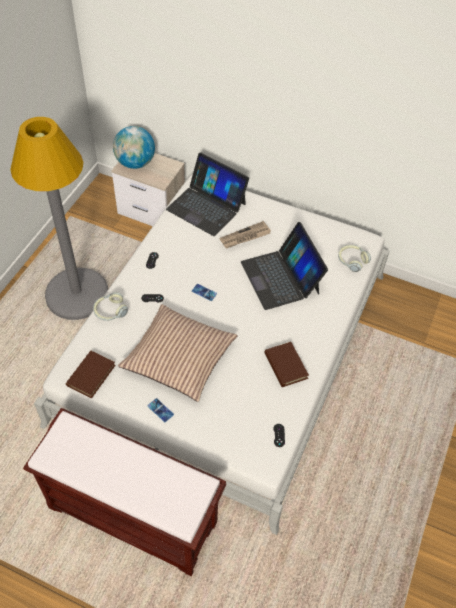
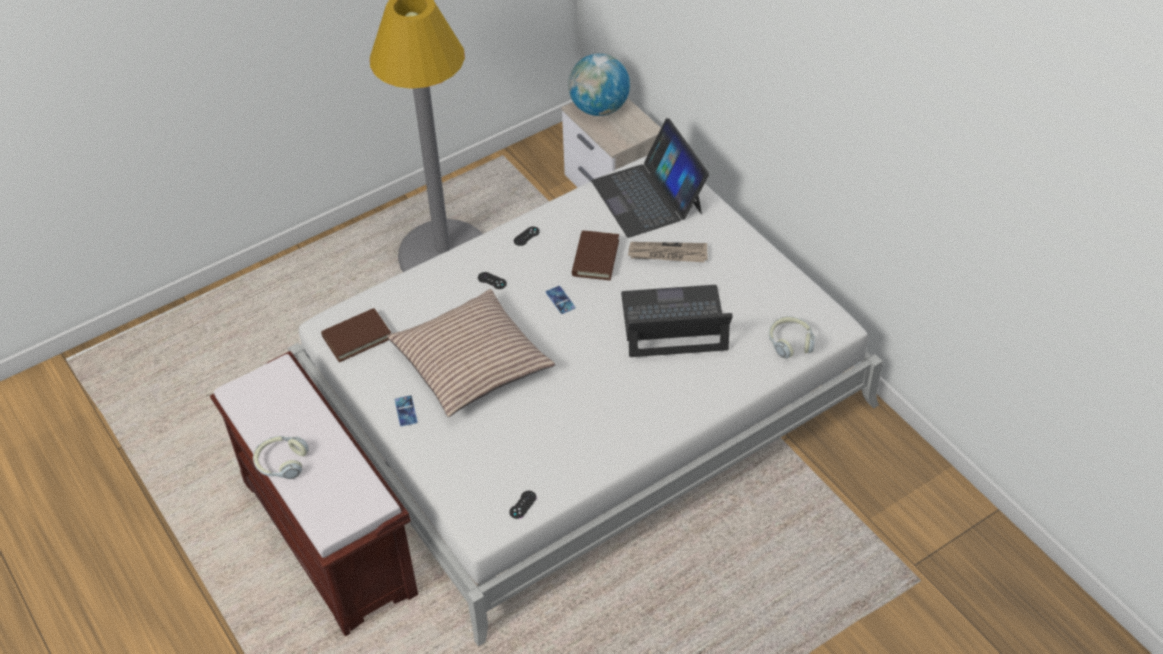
camera: 35 degrees right, 5 degrees down
(110, 311) = (431, 275): headphones -> headphones (281, 463)
(281, 277) = (674, 323): laptop -> laptop turned 75 degrees clockwise
(285, 366) = (595, 431): brown book -> brown book (595, 258)

